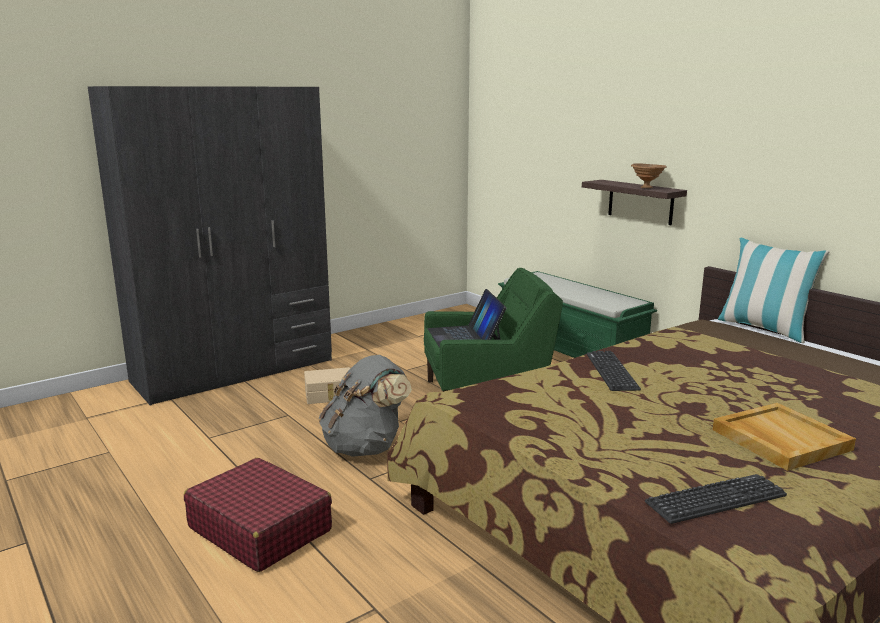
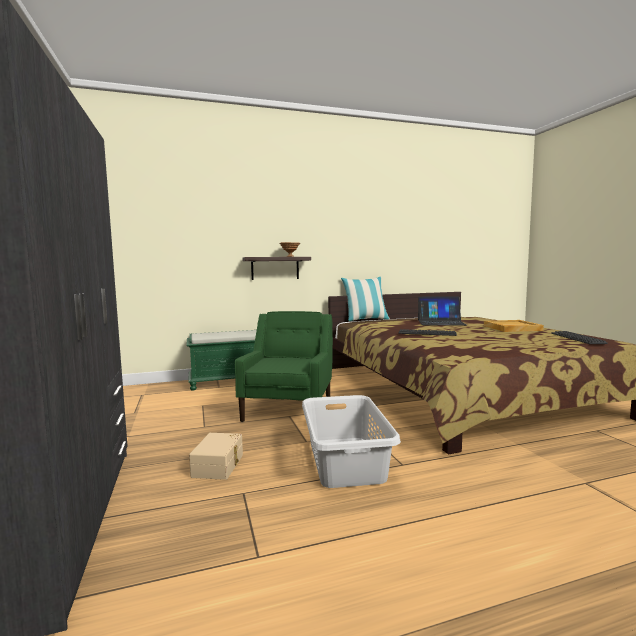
camera: 70 degrees left, 10 degrees down
(260, 528) = (485, 526): red suitcase -> none
(366, 447) = (346, 460): grey backpack -> grey laundry basket
(465, 337) = (283, 365): laptop -> laptop (441, 322)

